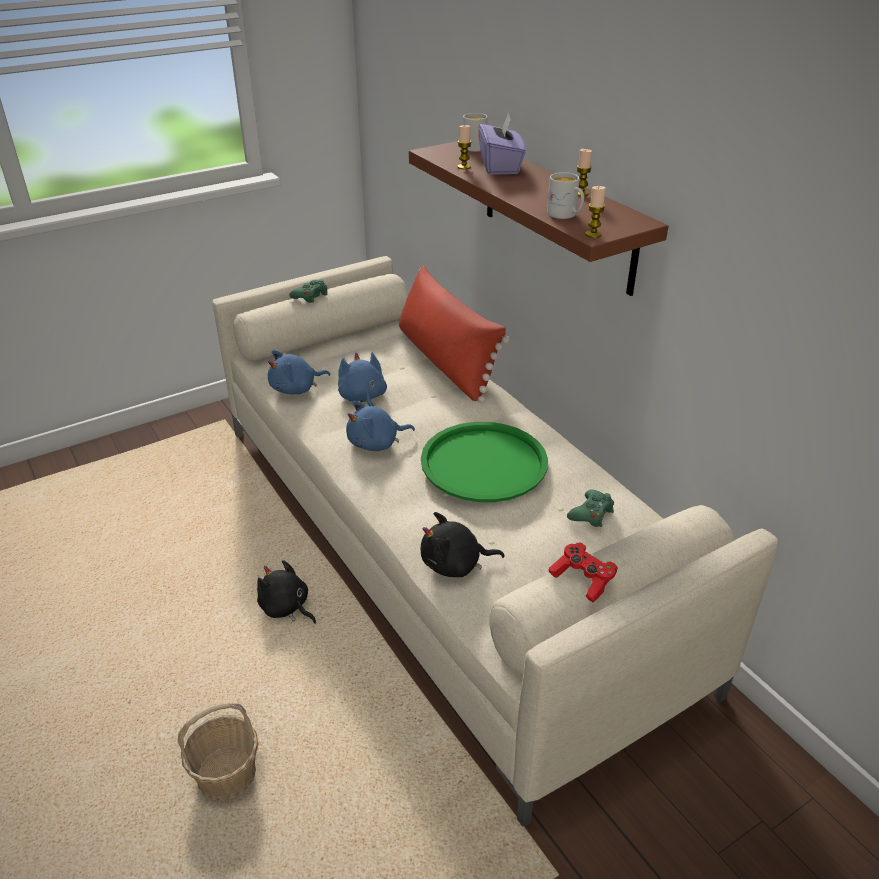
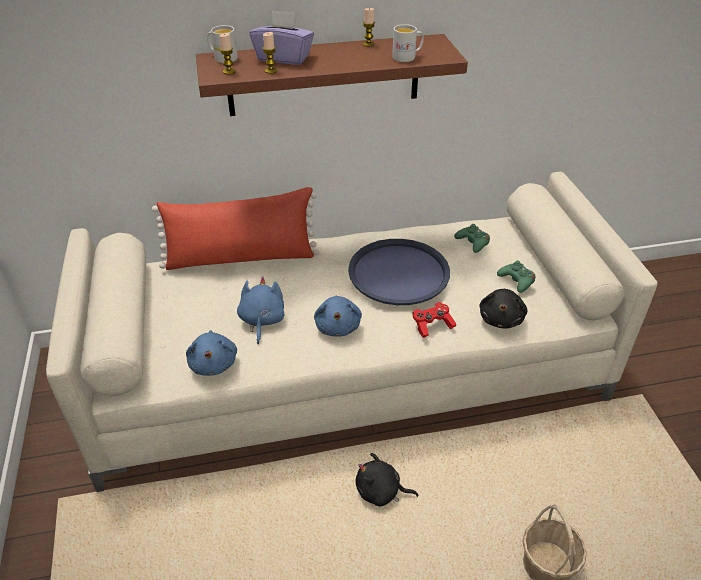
camera: 70 degrees left, 5 degrees up
(286, 608) = (381, 491): black plush toy -> black plush toy turned 45 degrees clockwise
(310, 296) = (110, 295): green game controller -> green game controller (516, 280)
(363, 398) = (261, 320): blue plush toy -> blue plush toy turned 90 degrees clockwise
(484, 463) = (398, 272): green tray -> blue tray
(583, 579) = (584, 246): red game controller -> red game controller (432, 325)
(593, 234) = (448, 56): candle -> candle (229, 71)

